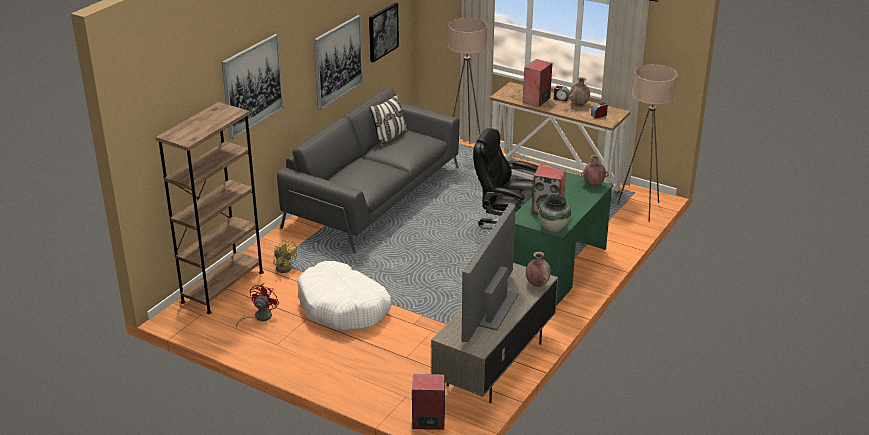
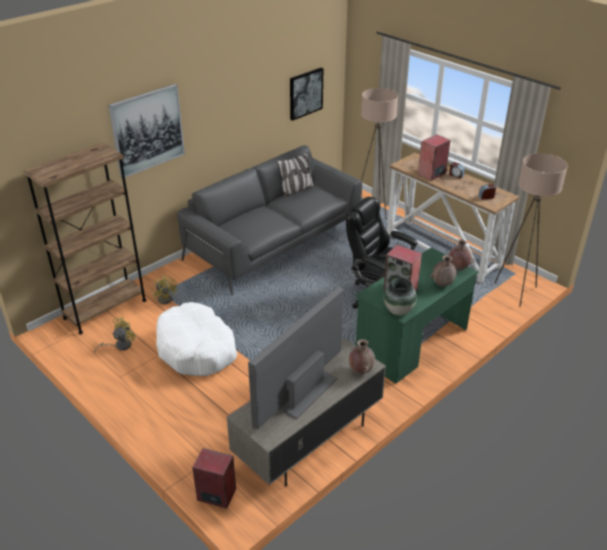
camera: 15 degrees right, 5 degrees up
(259, 317) = (119, 345): red fan -> yellow fan
(337, 61) = (251, 116): picture -> none
(579, 105) = (471, 183): brown vase -> brown vase (442, 284)

